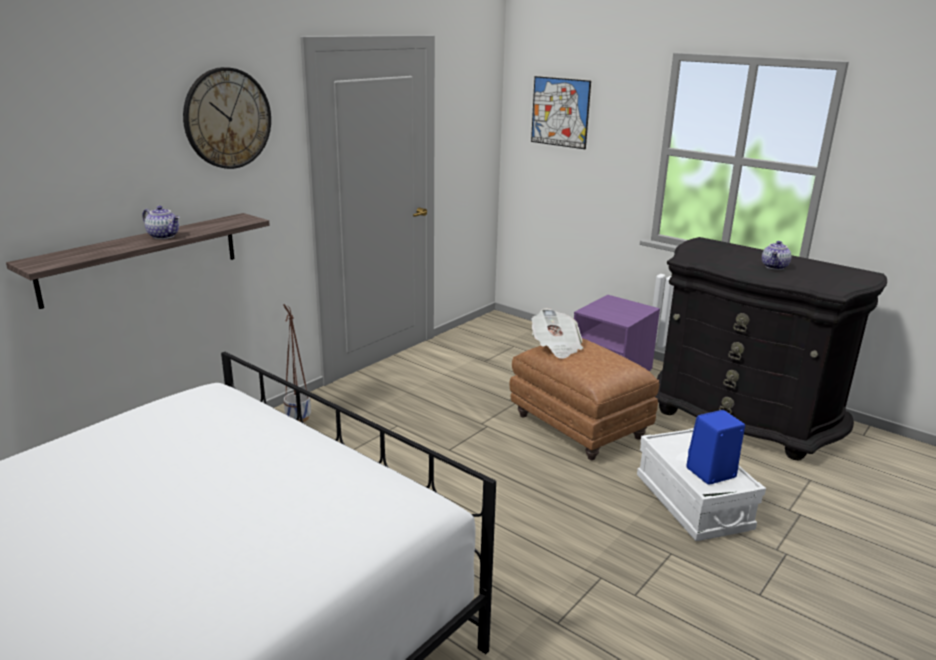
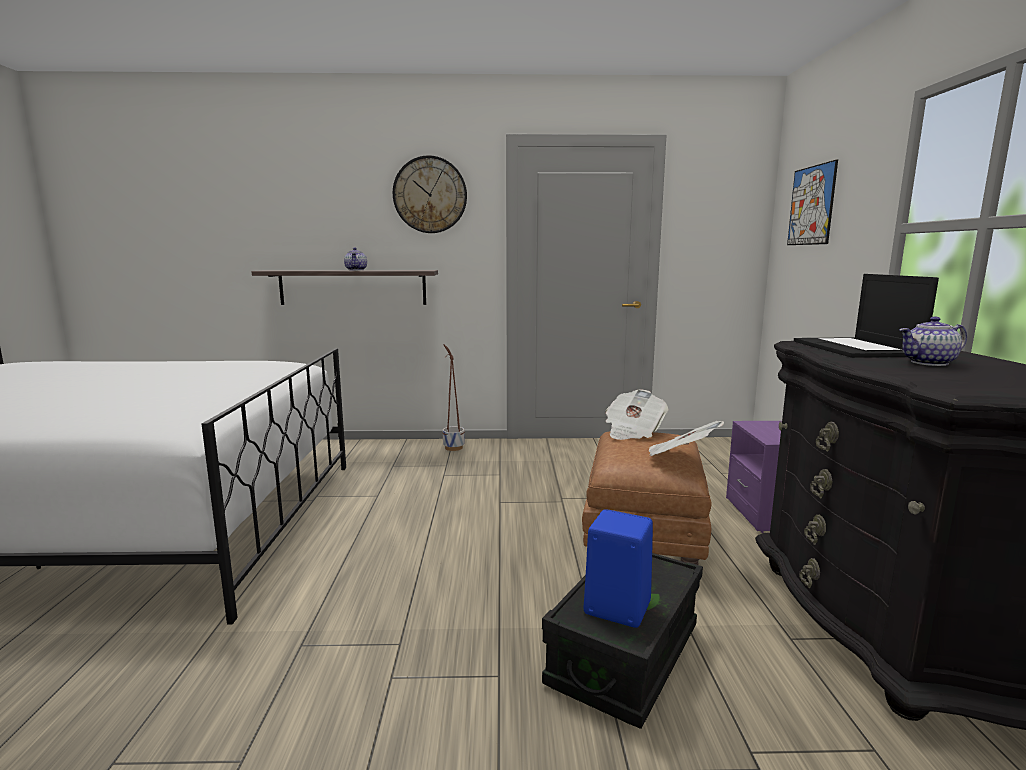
camera: 50 degrees right, 10 degrees down
(623, 358) = (681, 457): none -> newspaper
(692, 503) = (624, 655): white storage box -> black storage box
(720, 258) = (856, 348): none -> laptop

